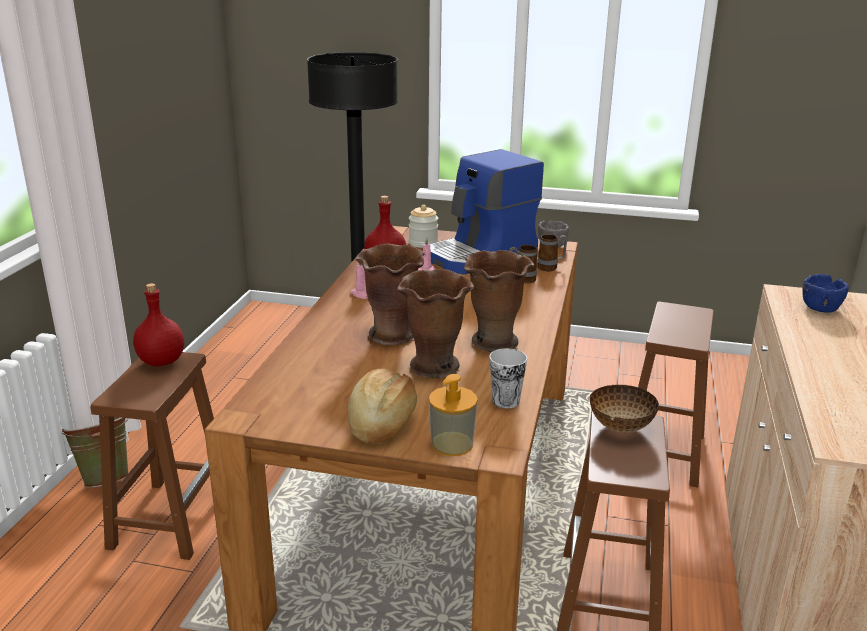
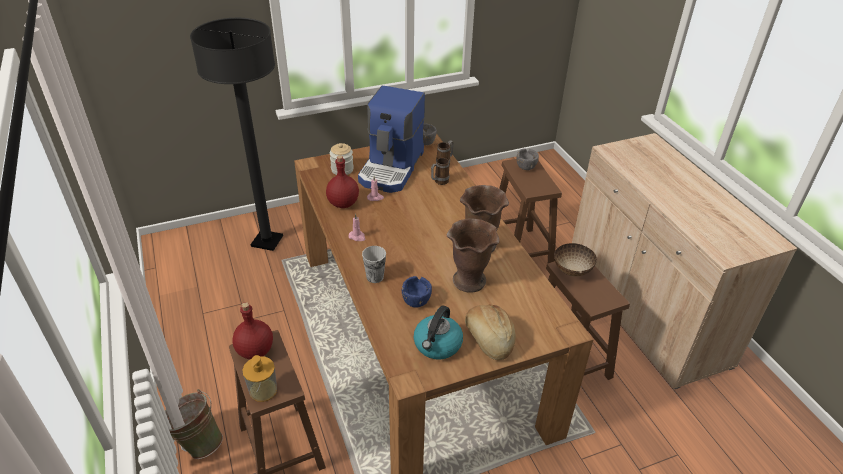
camera: 35 degrees left, 15 degrees up
(315, 404) = (437, 345): none -> kettle
(391, 335) = (417, 266): brown vase -> none
(452, 444) = (540, 336): soap dispenser -> soap dispenser (263, 390)
(505, 401) = (533, 289): cup -> cup (375, 277)
(684, 314) = (526, 167): none -> grey bowl
(820, 308) = (634, 157): blue bowl -> blue bowl (416, 301)

